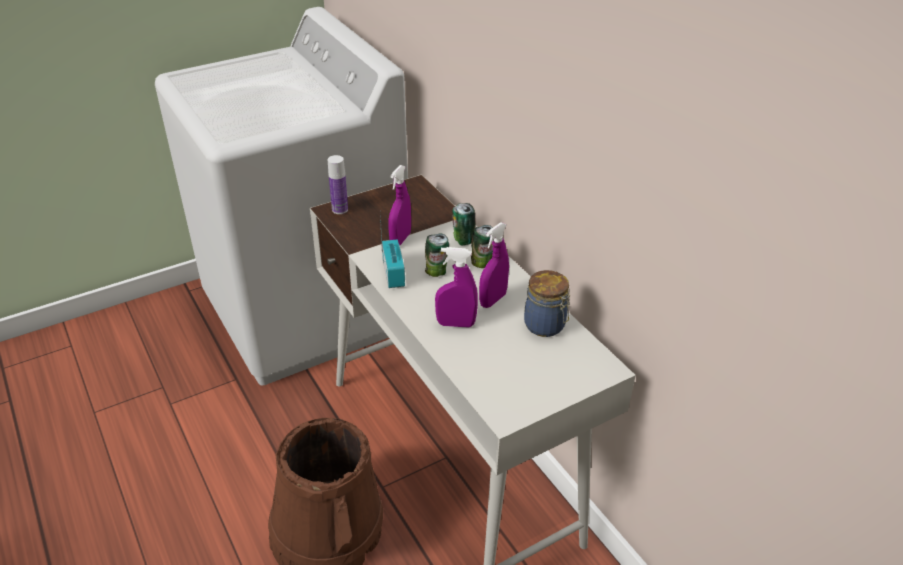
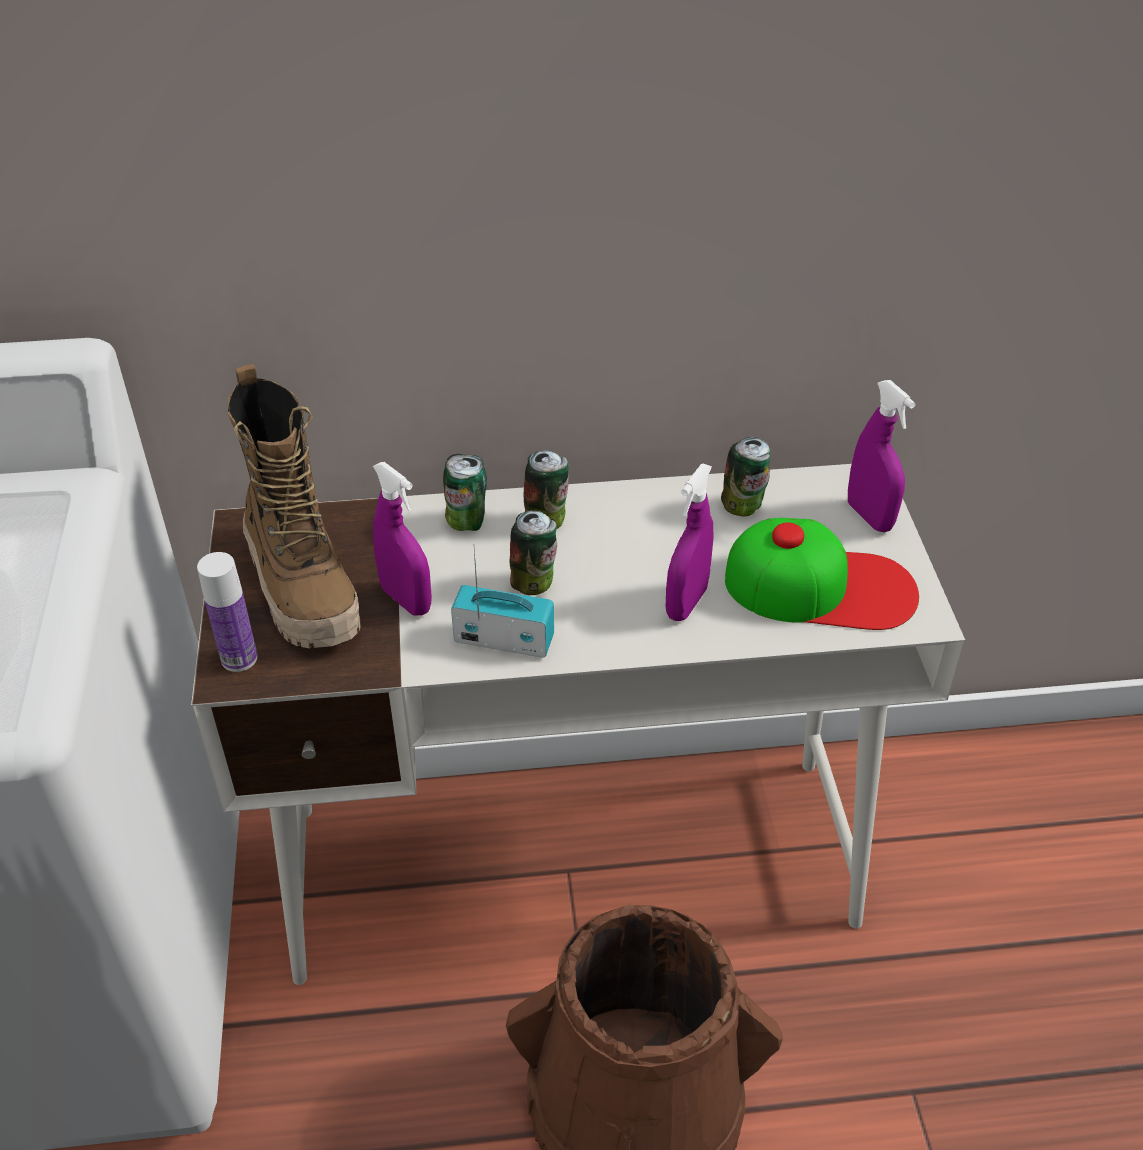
camera: 65 degrees left, 5 degrees up
(389, 211) = (304, 588): none -> boot
(493, 300) = (650, 541): purple spray bottle -> purple spray bottle (869, 516)
(502, 370) = (821, 586): none -> cap
(546, 326) = (743, 506): jar -> can

